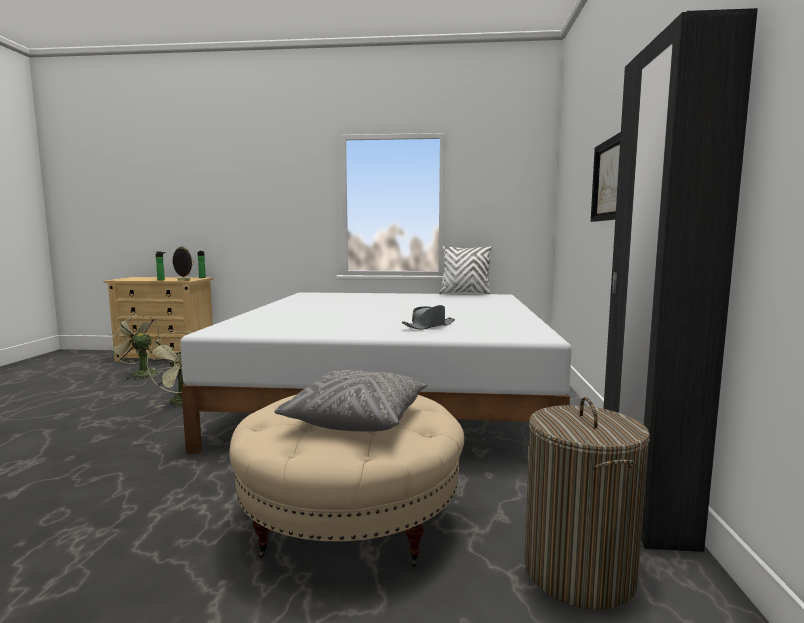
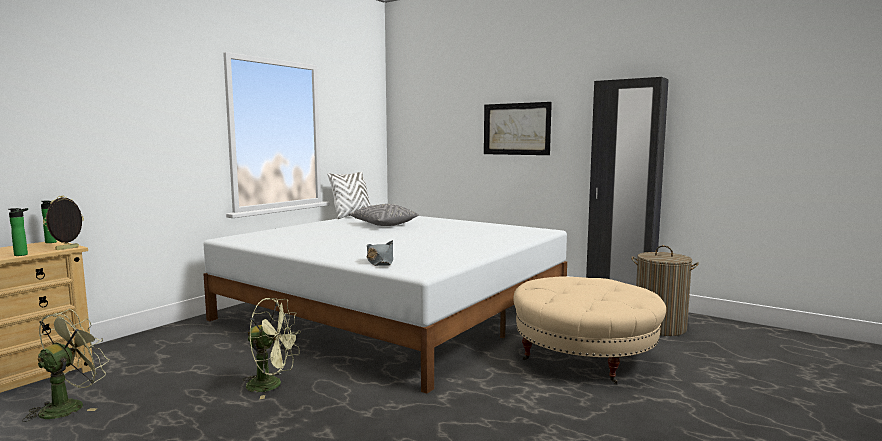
camera: 60 degrees left, 0 degrees up
(139, 374) = (69, 406): green fan -> green fan turned 150 degrees clockwise
(357, 419) = (600, 288): grey pillow -> grey pillow (383, 224)
(429, 326) = (485, 237): grey hat -> grey hat (380, 261)

